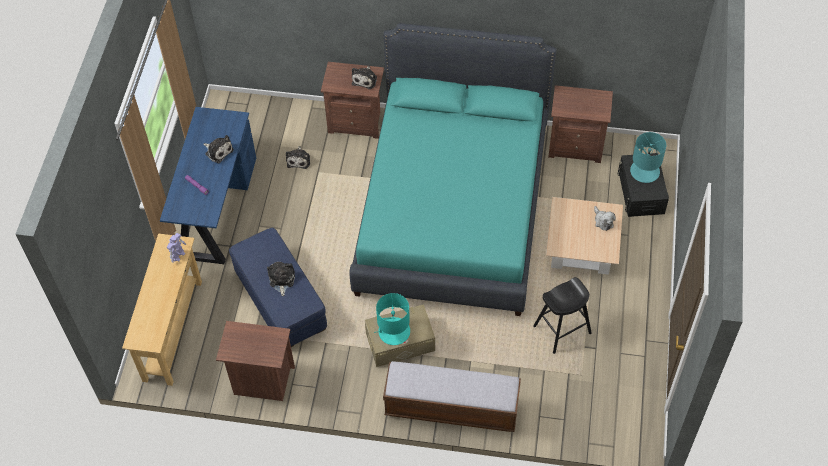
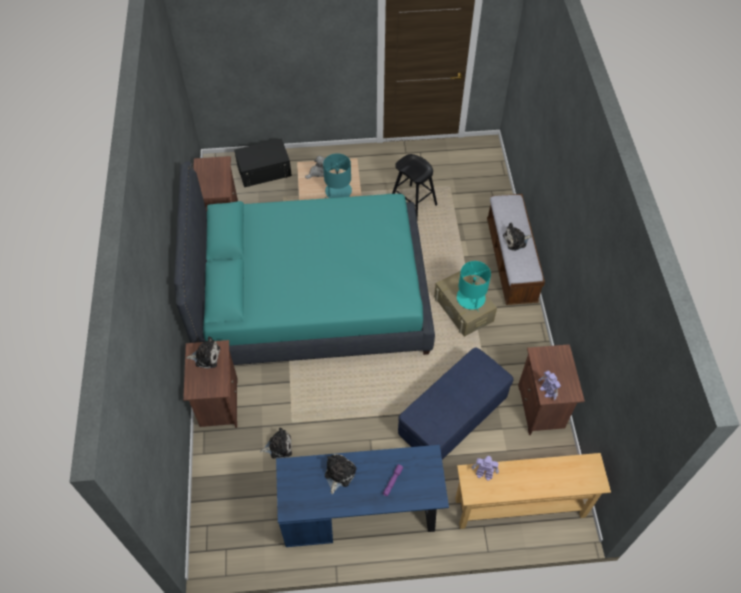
camera: 105 degrees left, 0 degrees up
(237, 330) = (547, 391): none -> toy robot
(281, 280) = (460, 388): plush toy -> plush toy (516, 241)
(644, 171) = (256, 155): turquoise table lamp -> turquoise table lamp (338, 191)

